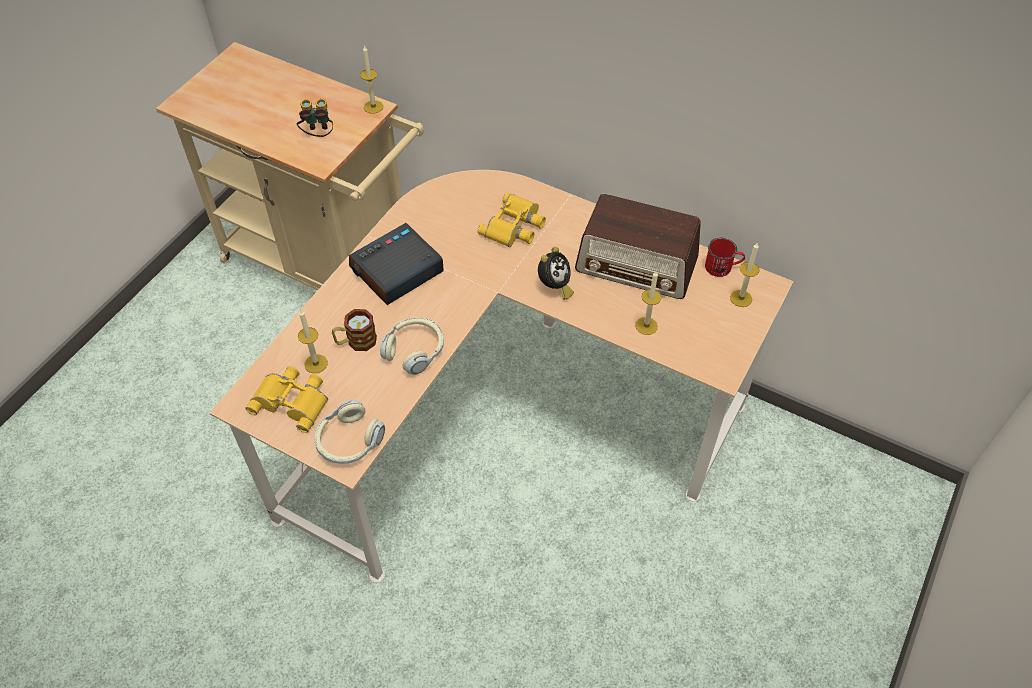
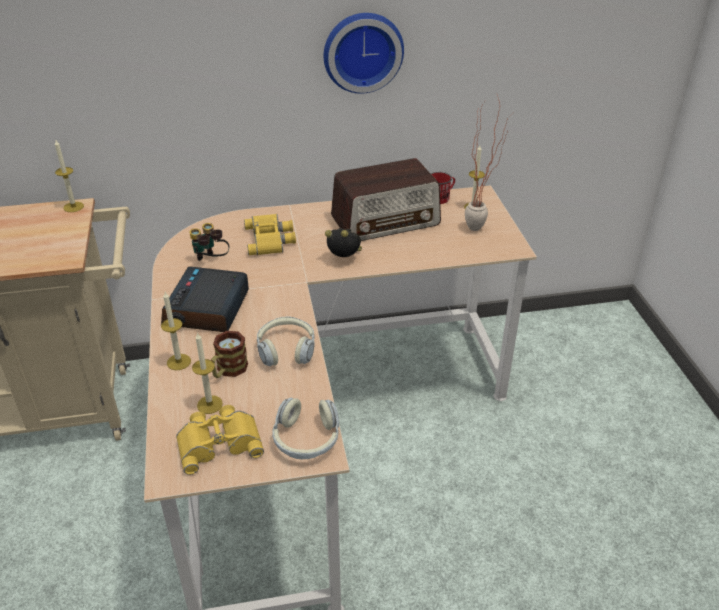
camera: 40 degrees left, 15 degrees down
(318, 135) = (41, 243): binoculars -> binoculars (211, 261)
(554, 287) = (345, 259): alarm clock -> alarm clock turned 60 degrees counterclockwise
(646, 326) = (435, 249): candle -> candle (178, 362)
(672, 83) = (362, 51): none -> wall clock
(718, 330) = (481, 229): none -> potted plant

